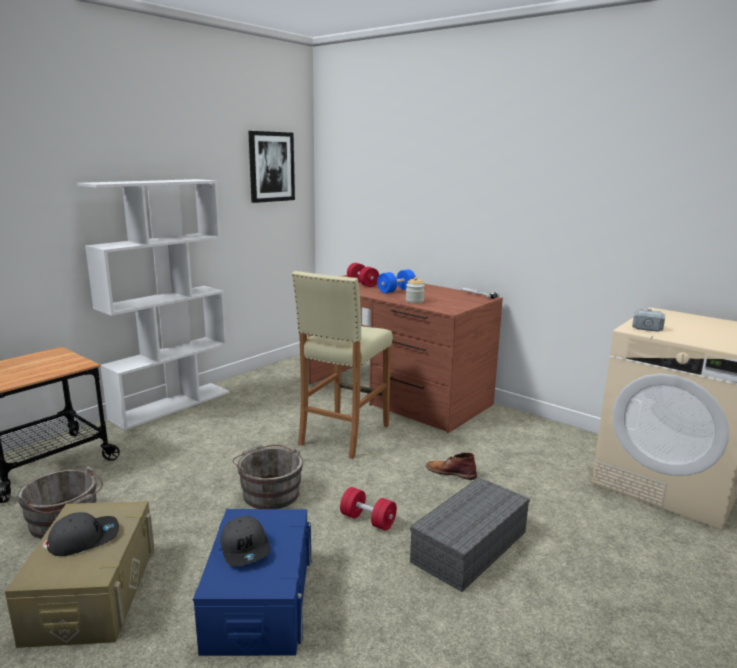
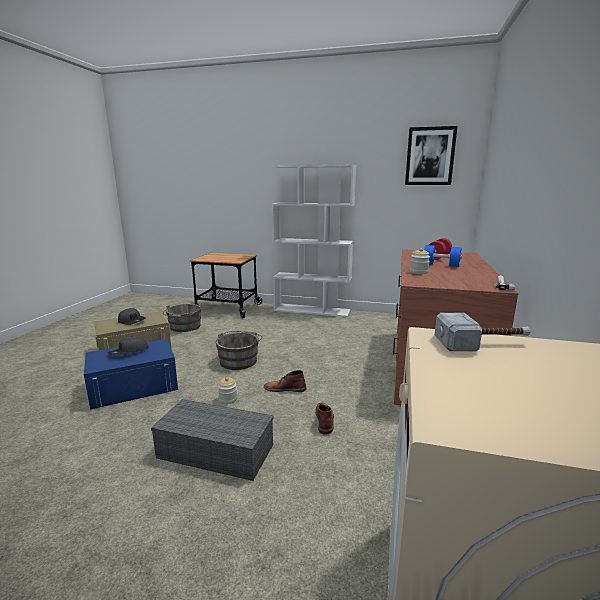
camera: 65 degrees right, 0 degrees up
(343, 435) = (335, 363): beige stool -> none
(368, 520) = (228, 399): red dumbbell -> jar
(374, 478) = (284, 388): none -> brown boot

